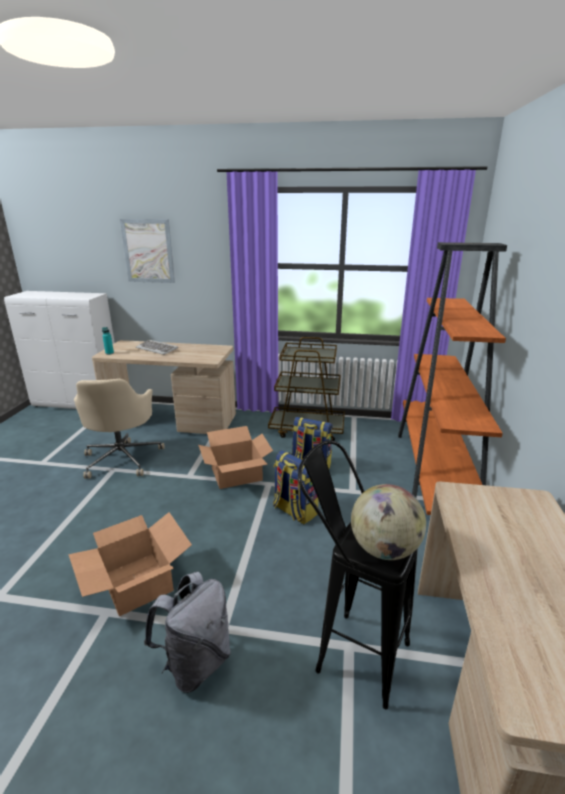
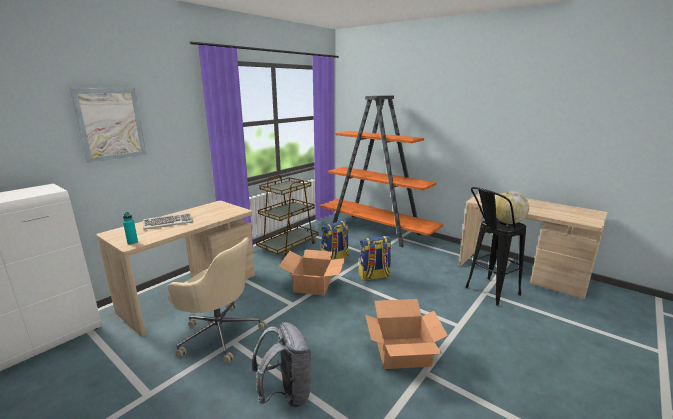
camera: 60 degrees left, 5 degrees down
(195, 663) = (481, 341): grey backpack -> grey backpack (286, 394)

